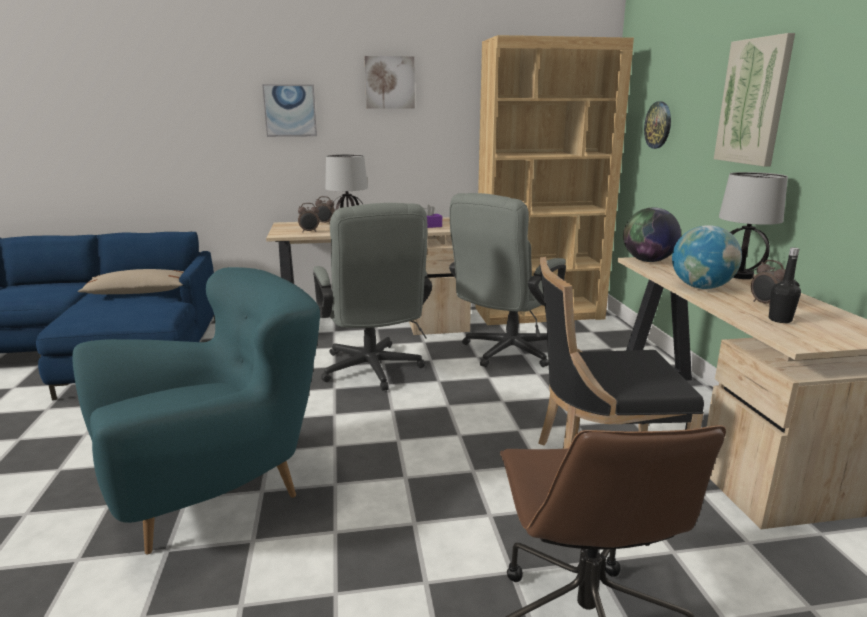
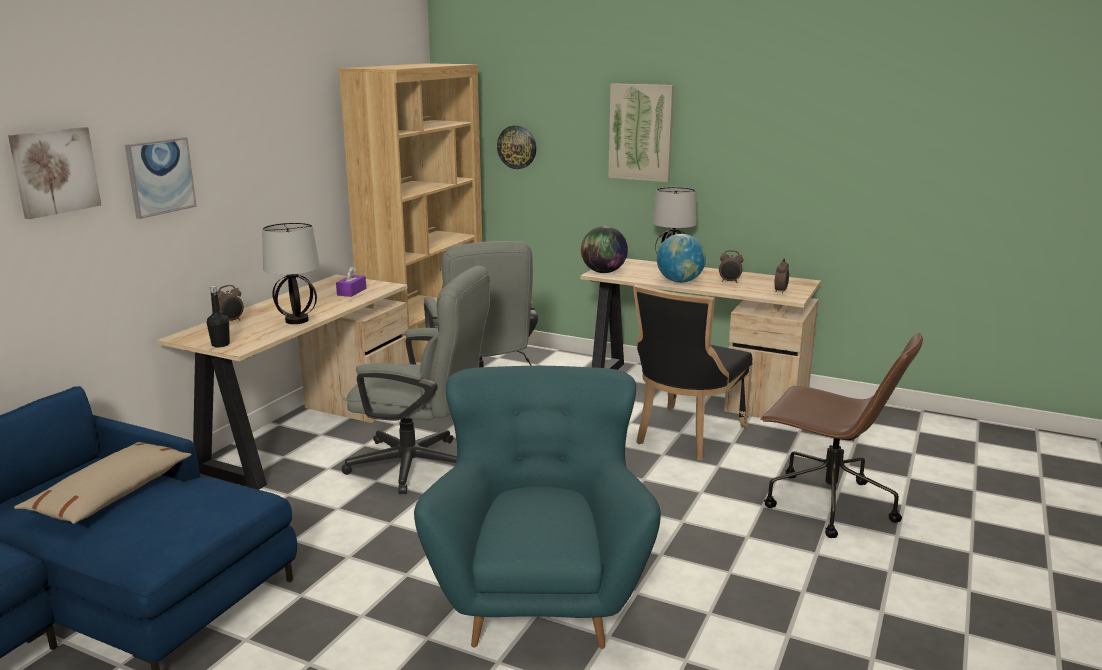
camera: 55 degrees left, 0 degrees up
(309, 232) = (258, 334): alarm clock -> alarm clock (781, 291)
(389, 82) = (260, 124): picture -> picture (54, 171)
(780, 320) = (757, 288): black bottle -> black bottle (220, 345)

